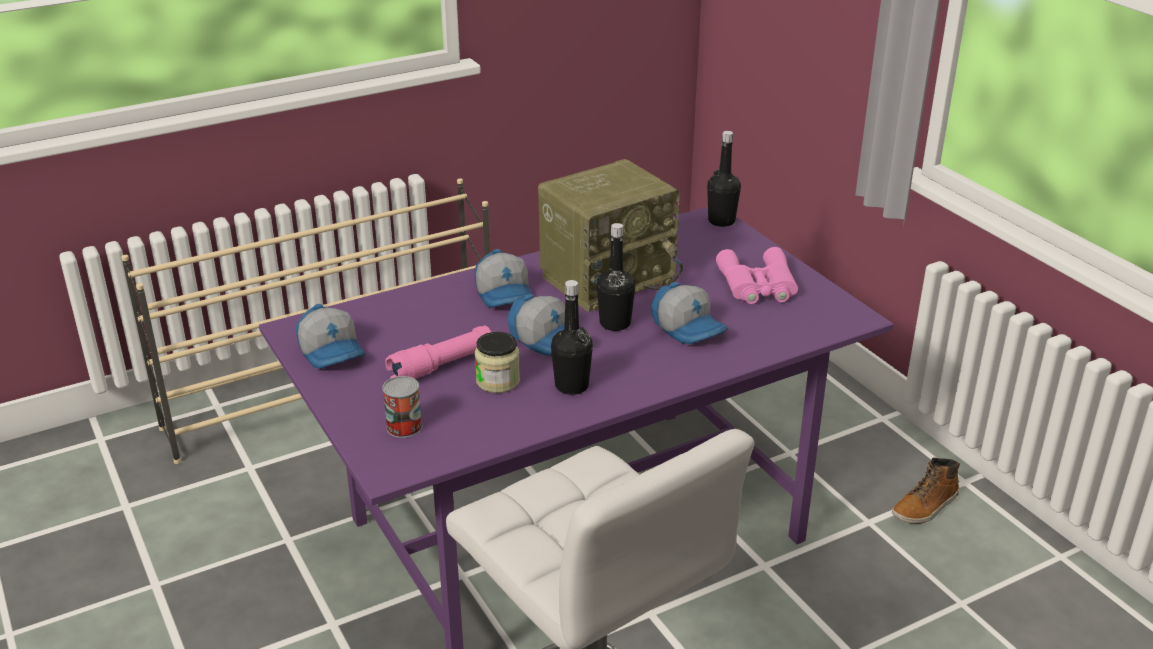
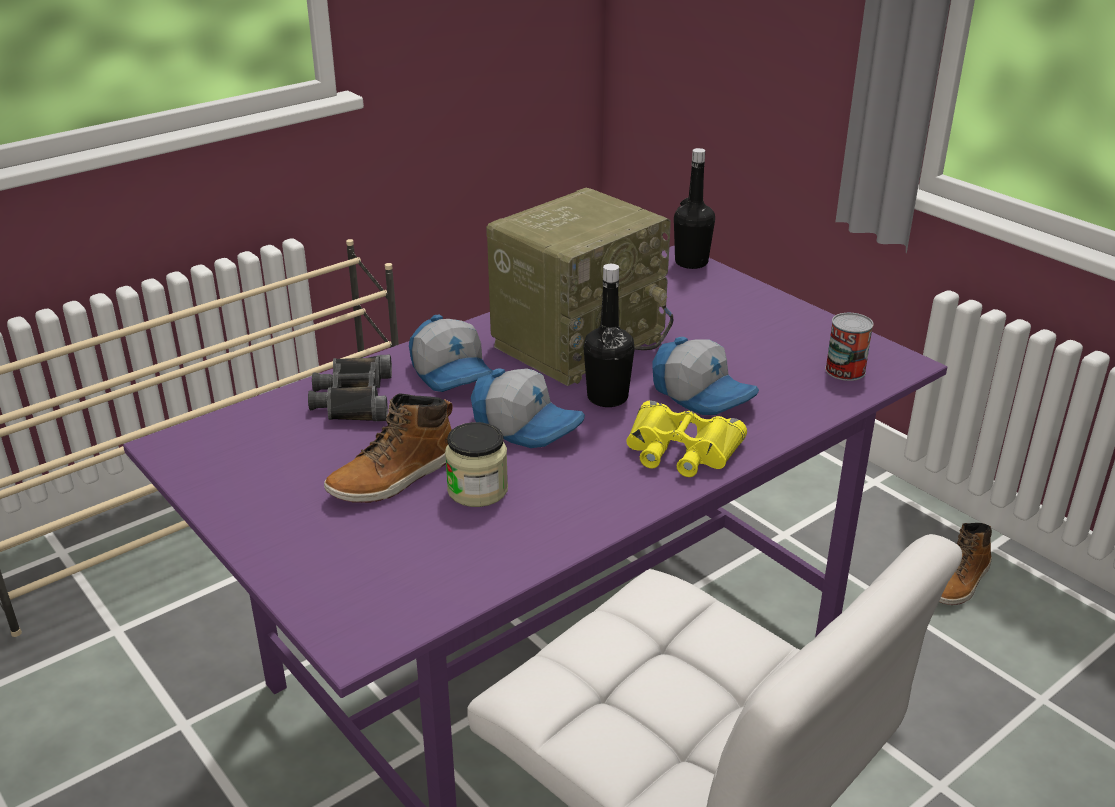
camera: 10 degrees left, 0 degrees up
(332, 351) = (236, 471): cap -> none
(404, 427) = (364, 570): can -> can (845, 370)
(426, 306) = (352, 398): none -> black binoculars
(442, 366) = (395, 477): pink flashlight -> boot
(571, 386) = (579, 486): black bottle -> none
(655, 367) = (680, 450): none -> yellow binoculars
(757, 285) = (765, 334): pink binoculars -> none

